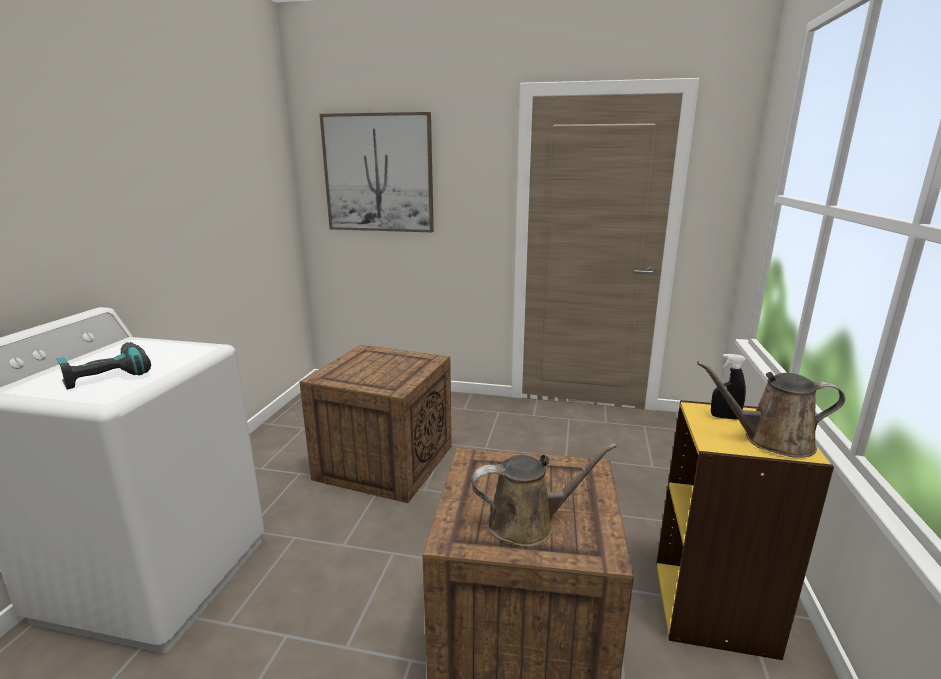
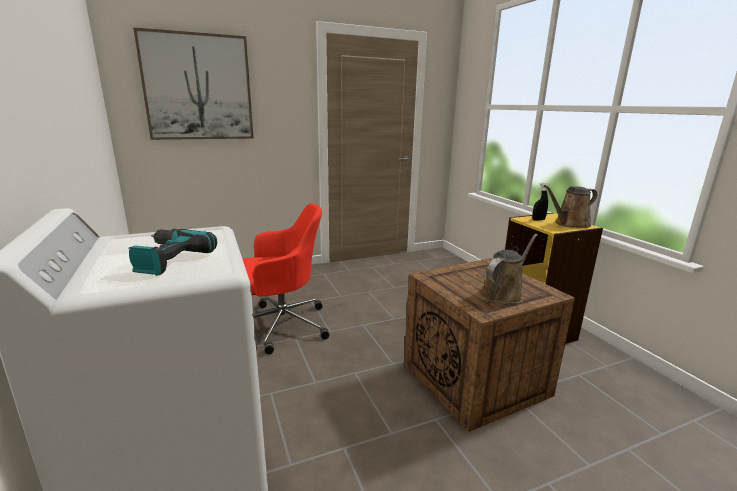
camera: 35 degrees left, 0 degrees up
(385, 463) = (282, 325): crate -> red office chair

